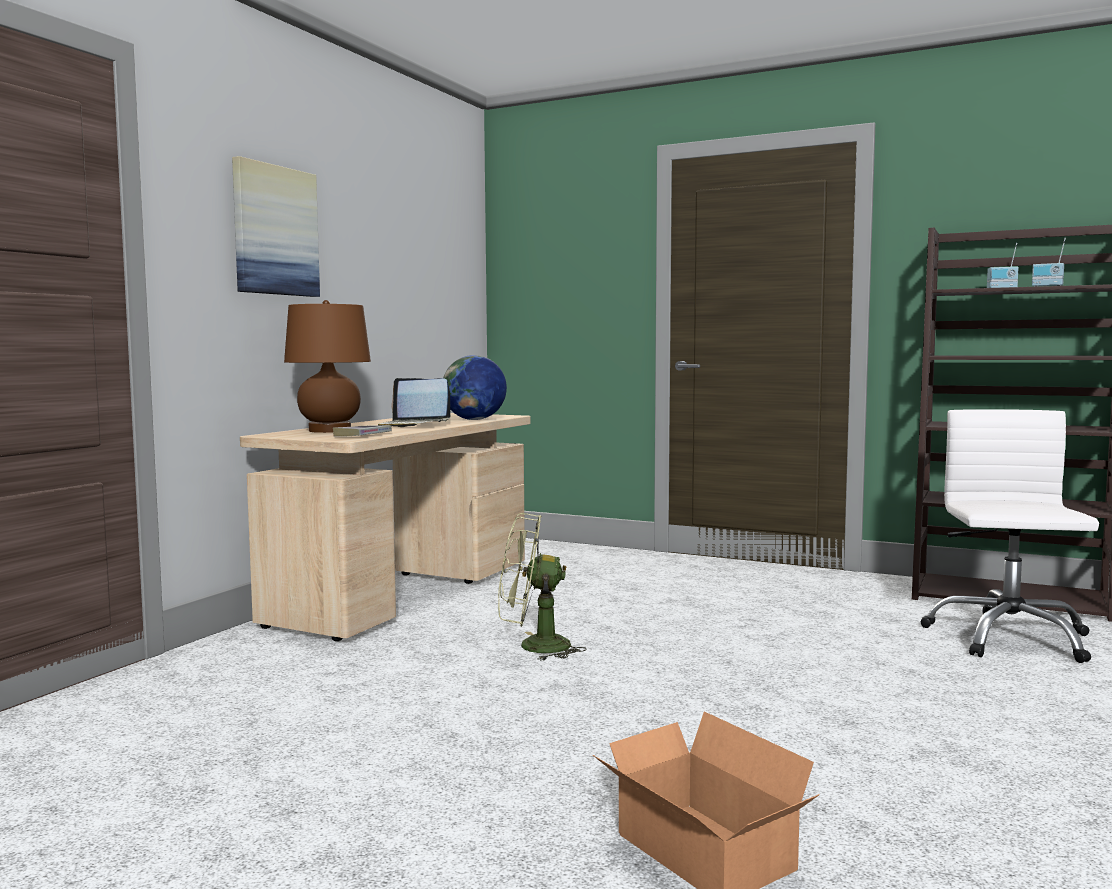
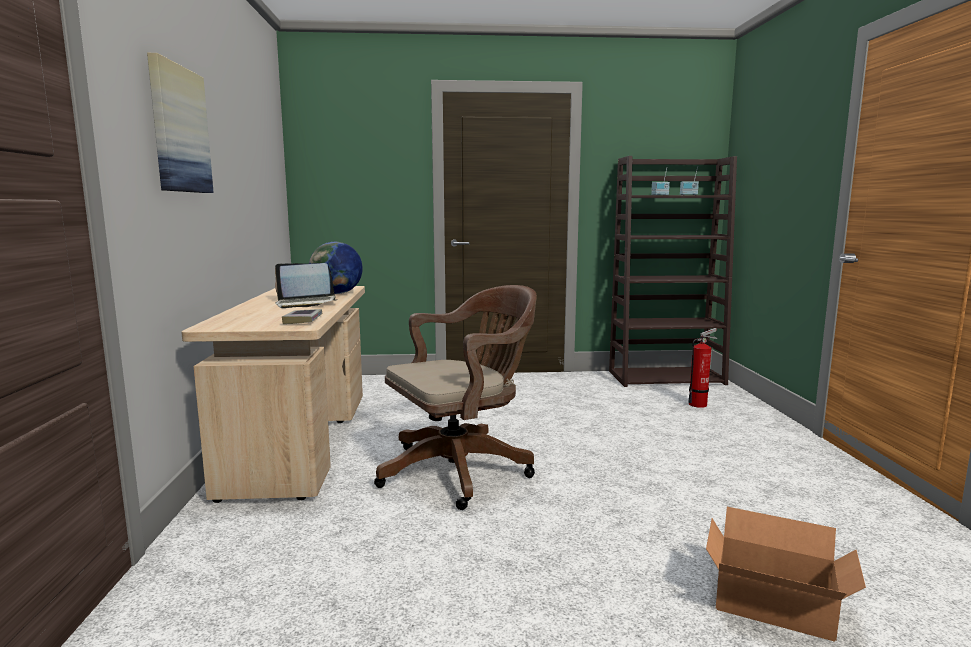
camera: 30 degrees left, 5 degrees up
(330, 430) = (251, 316): brown table lamp -> none
(533, 647) = (461, 469): green fan -> brown office chair
(1008, 637) = (699, 404): white office chair -> fire extinguisher

